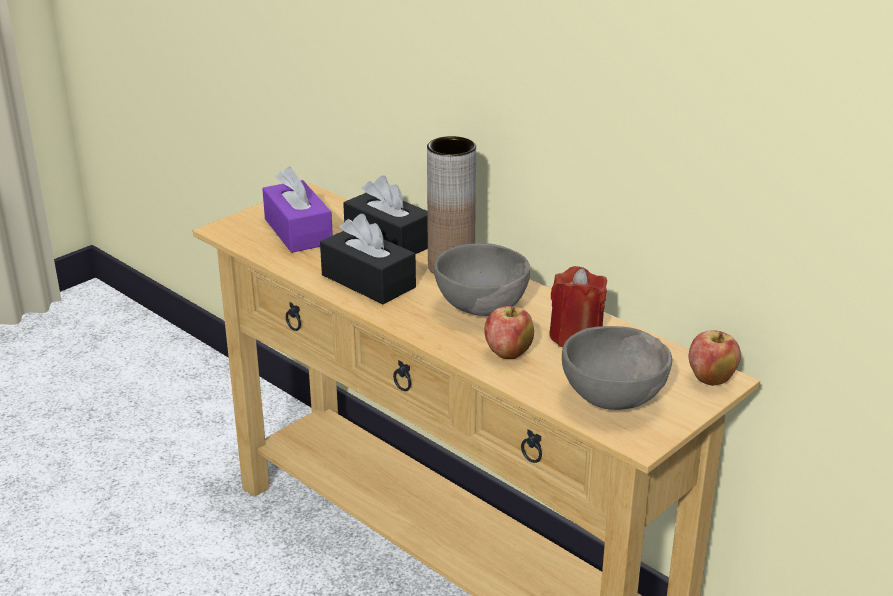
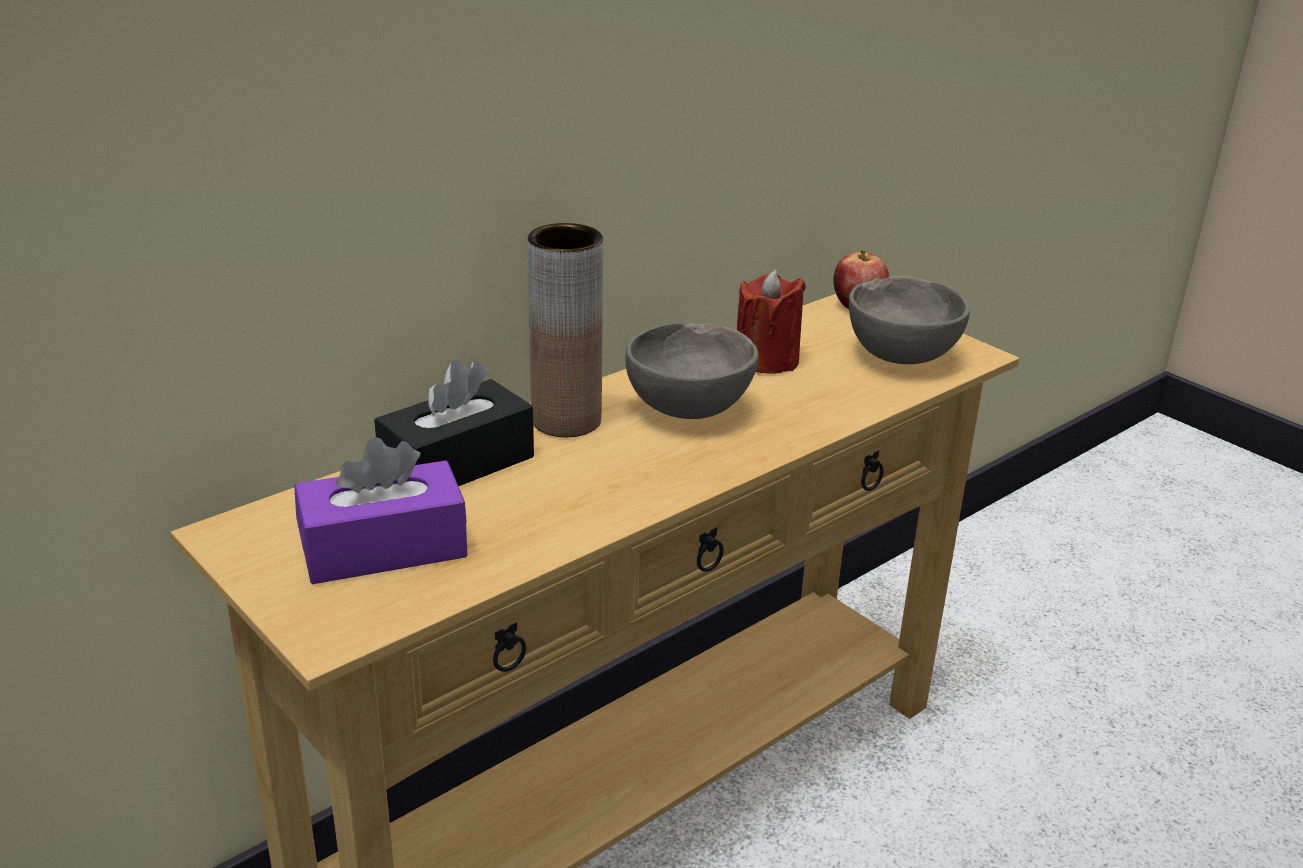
camera: 85 degrees left, 0 degrees up
(368, 281) = (592, 488): black tissue box -> none
(508, 353) = (807, 403): apple -> none

